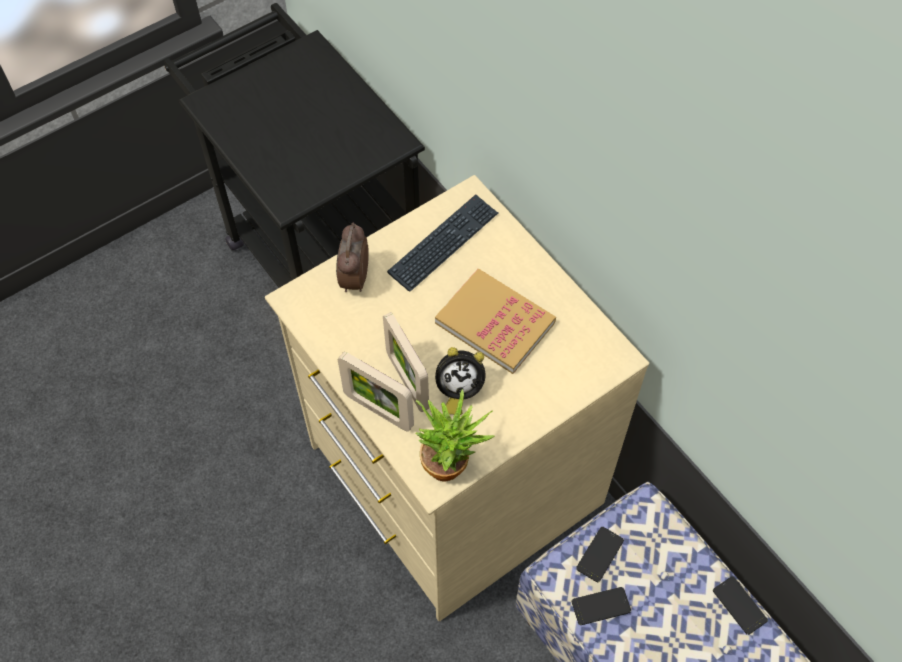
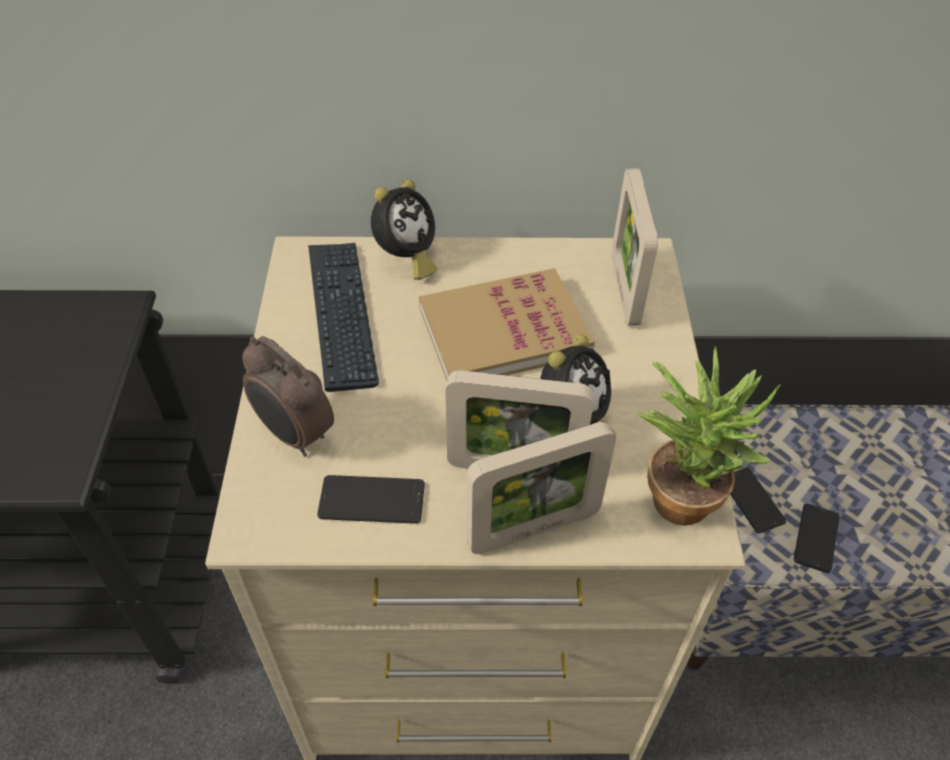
camera: 55 degrees left, 10 degrees down
(509, 244) = (405, 259): none -> alarm clock
(579, 362) = (624, 290): none -> picture frame
(739, 605) = (877, 420): phone -> phone (372, 500)

